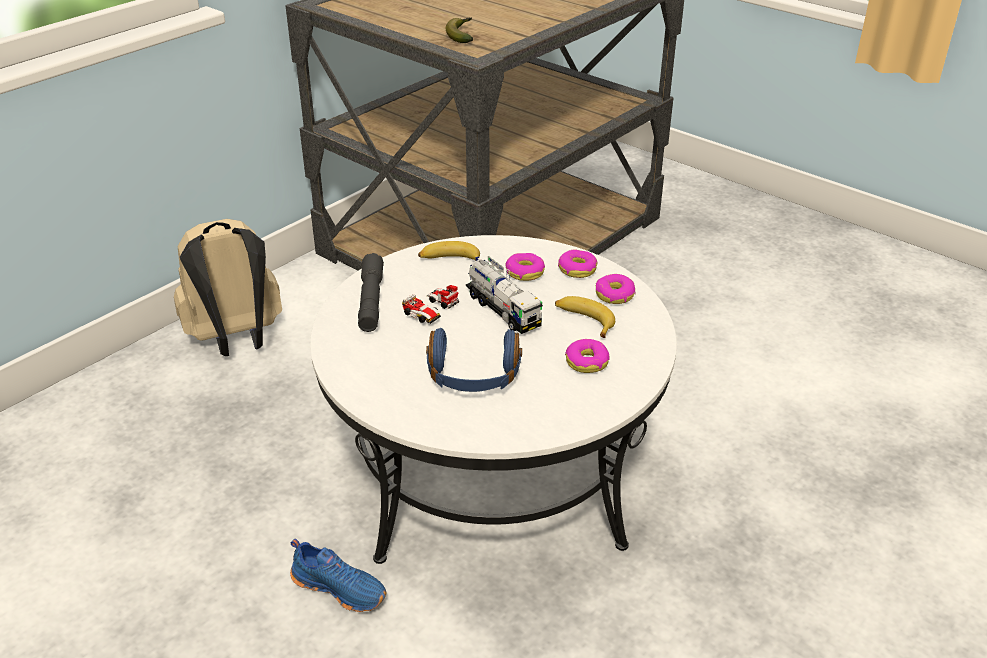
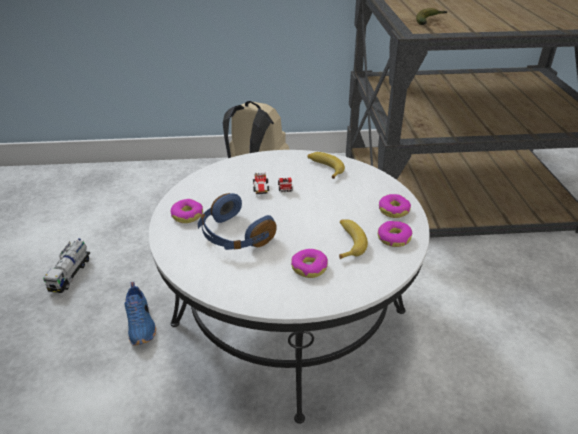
camera: 45 degrees right, 0 degrees up
(371, 301) = (251, 168): grey flashlight -> none
(503, 310) = (309, 209): toy truck -> toy truck (71, 274)
(525, 272) = (357, 195): donut -> donut (187, 215)

